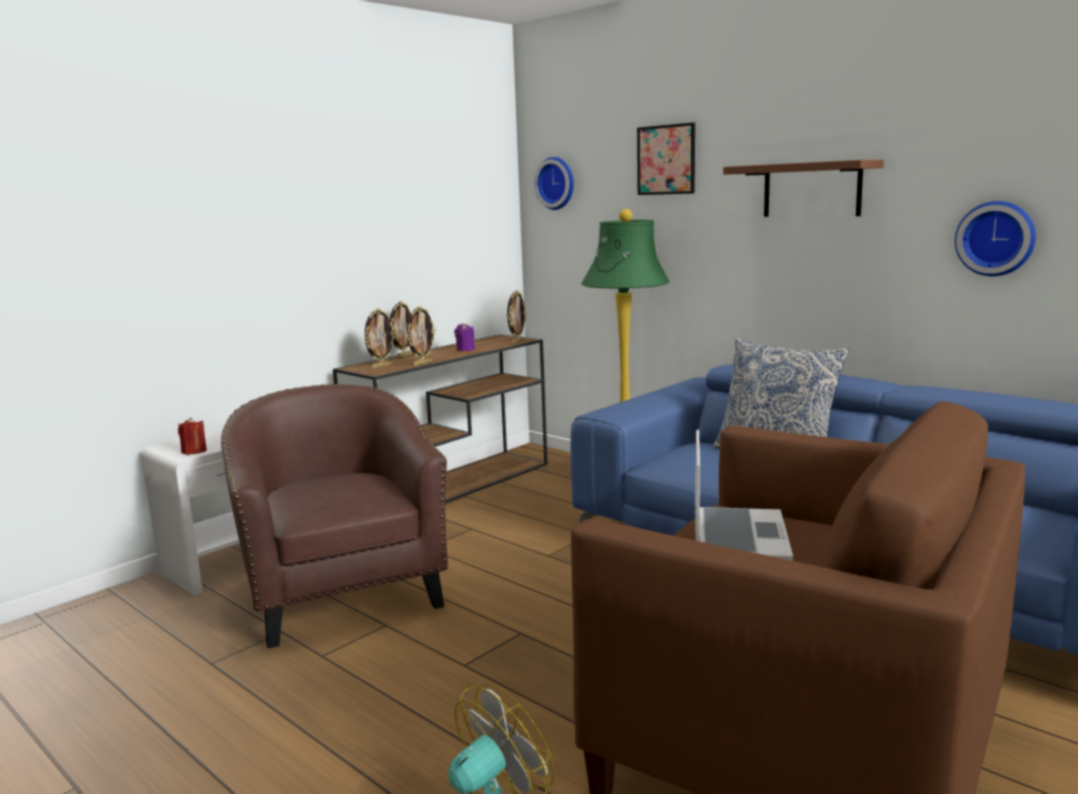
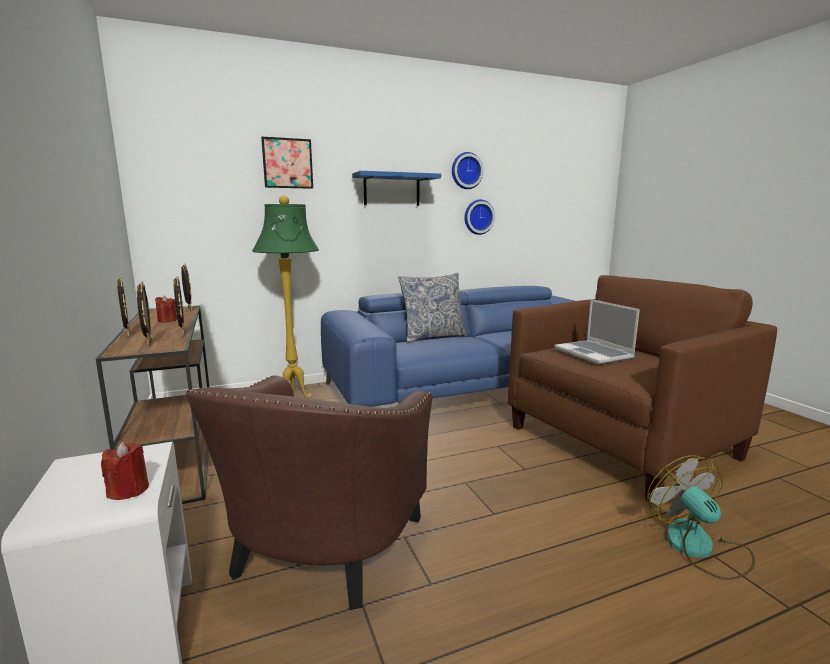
camera: 65 degrees left, 0 degrees up
(343, 593) = (320, 551): brown armchair -> brown armchair turned 75 degrees counterclockwise
(465, 349) = (167, 320): purple candle -> red candle
(557, 183) = (173, 173): wall clock -> wall clock (466, 171)
(737, 537) = (594, 354): laptop -> laptop turned 150 degrees counterclockwise
(811, 190) = (391, 190): brown shelf -> blue shelf

